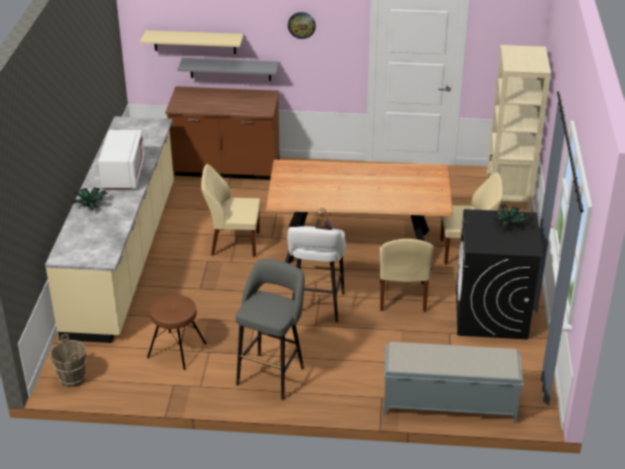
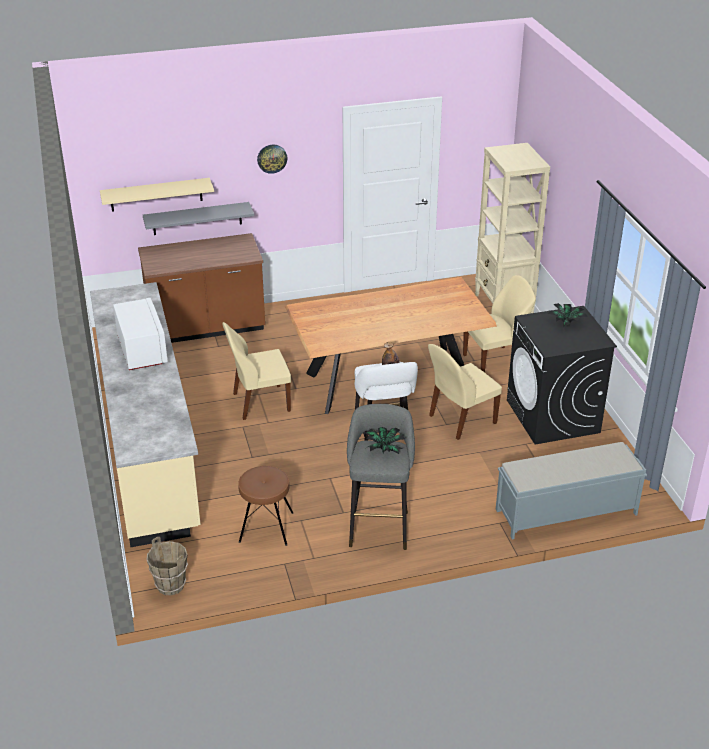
camera: 20 degrees left, 0 degrees up
(91, 205) = (126, 390): potted plant -> potted plant (384, 448)
(402, 298) = (461, 420): beige chair -> beige chair turned 75 degrees clockwise

